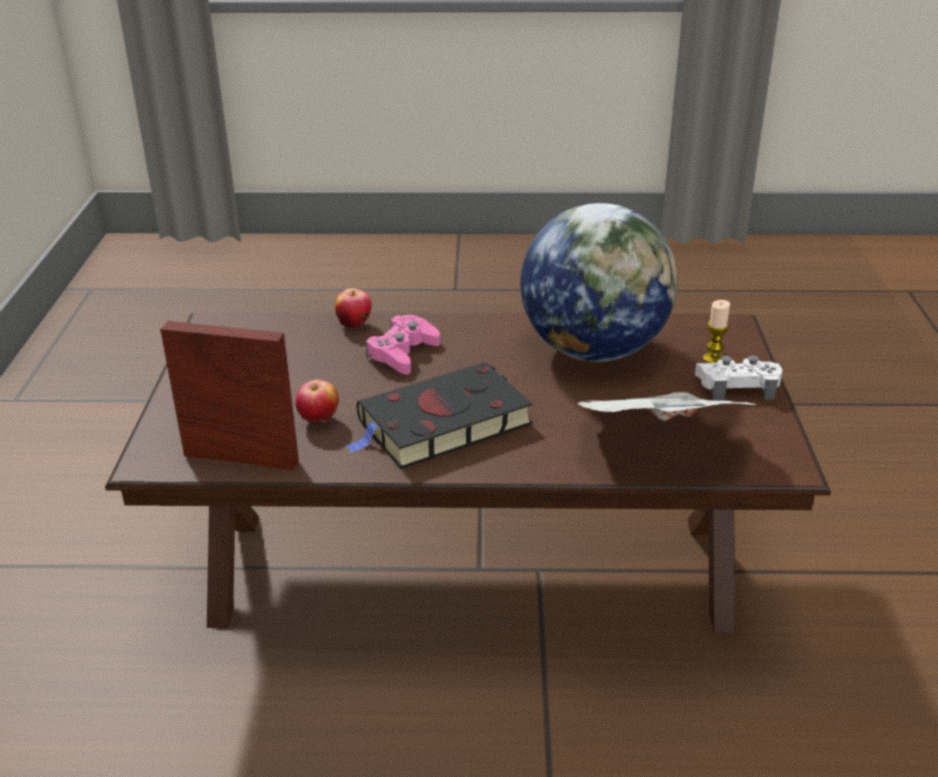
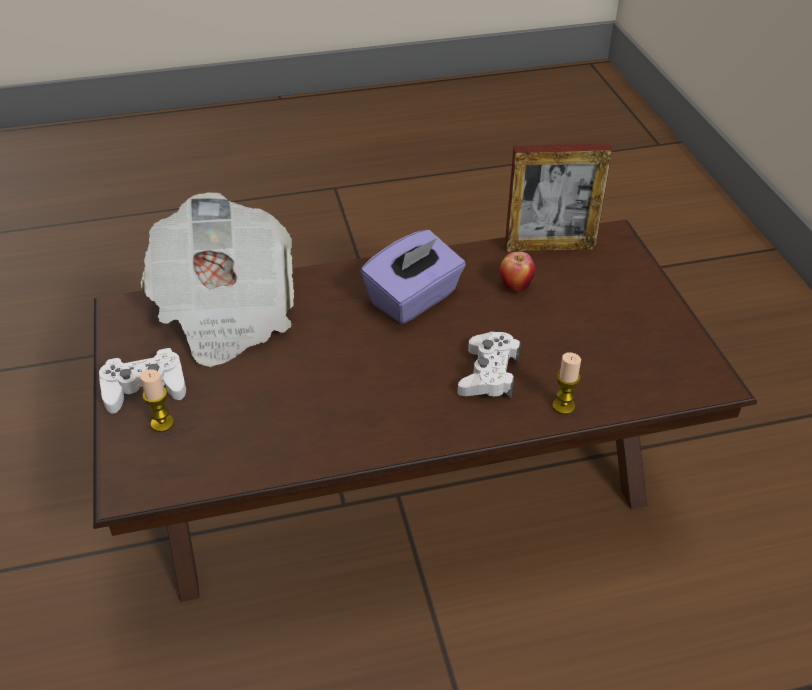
camera: 165 degrees right, 10 degrees up
(354, 325) = (563, 406): apple -> candle
(403, 353) = (489, 374): pink game controller -> white game controller
(440, 425) = (414, 299): black book -> purple tissue box
(594, 350) = (292, 414): globe -> none

